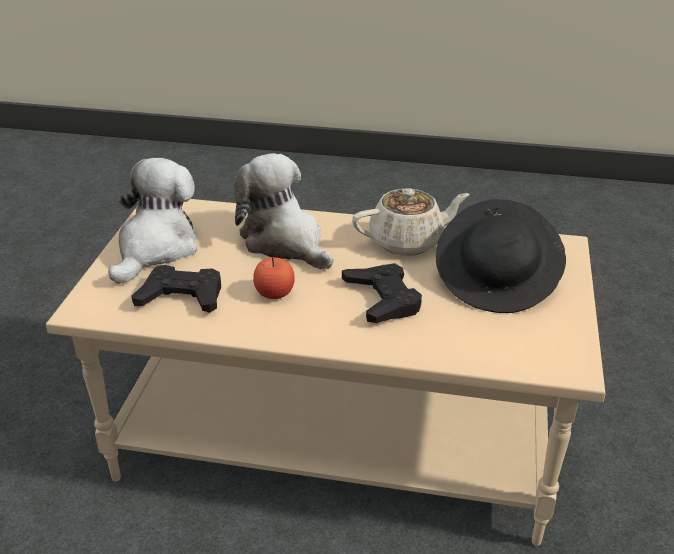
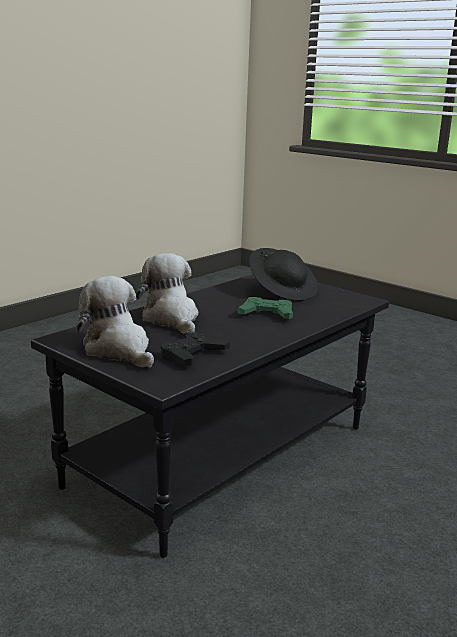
camera: 60 degrees left, 15 degrees down
(274, 293) = (225, 333): apple -> none
(284, 242) = (172, 319): plush toy -> plush toy turned 75 degrees clockwise
(334, 441) = (223, 457): beige coffee table -> black coffee table
(382, 299) = (267, 314): black game controller -> green game controller
(408, 242) = (218, 296): beige teapot -> none

